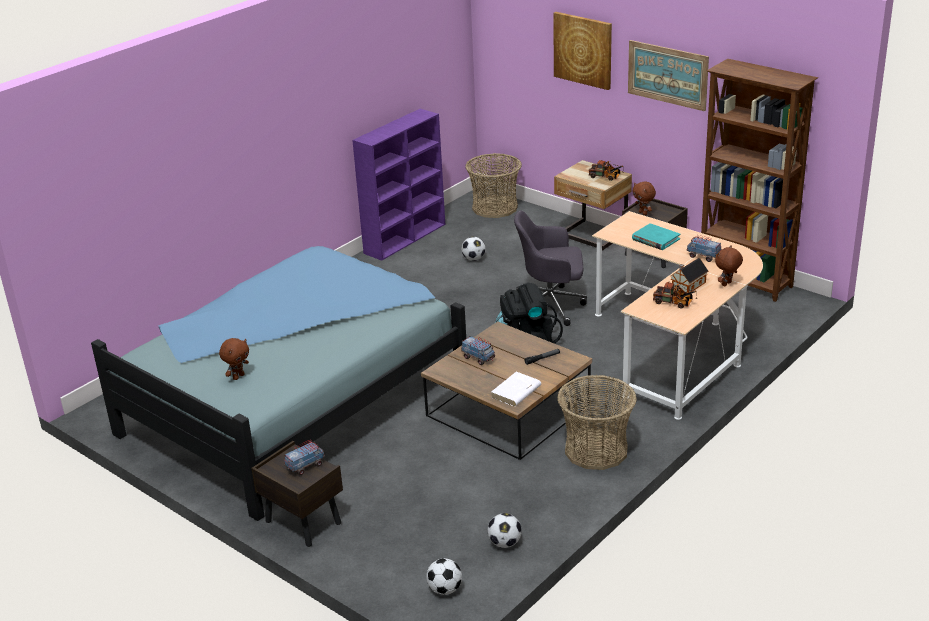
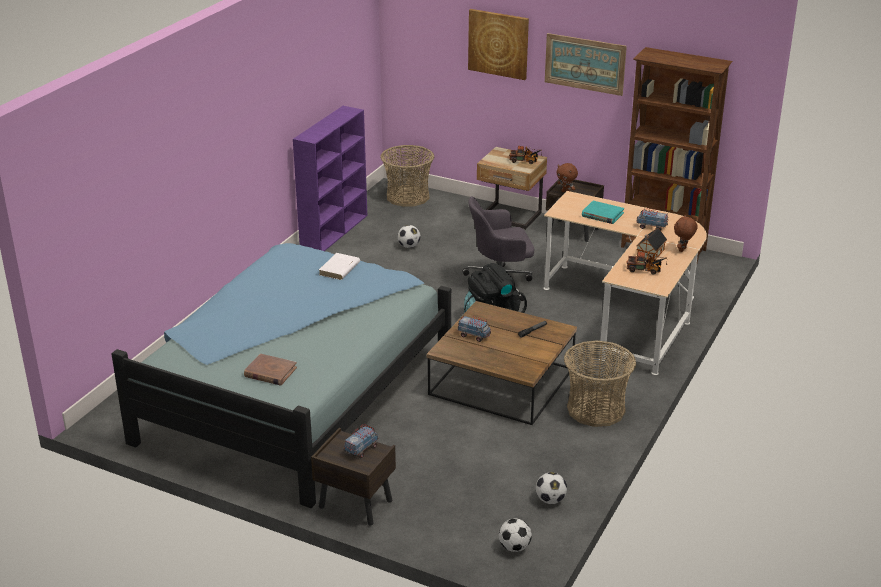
camera: 15 degrees left, 0 degrees up
(238, 376) = (270, 372): brown plush toy -> brown book
(515, 392) = (522, 363): white book -> white book (339, 269)

